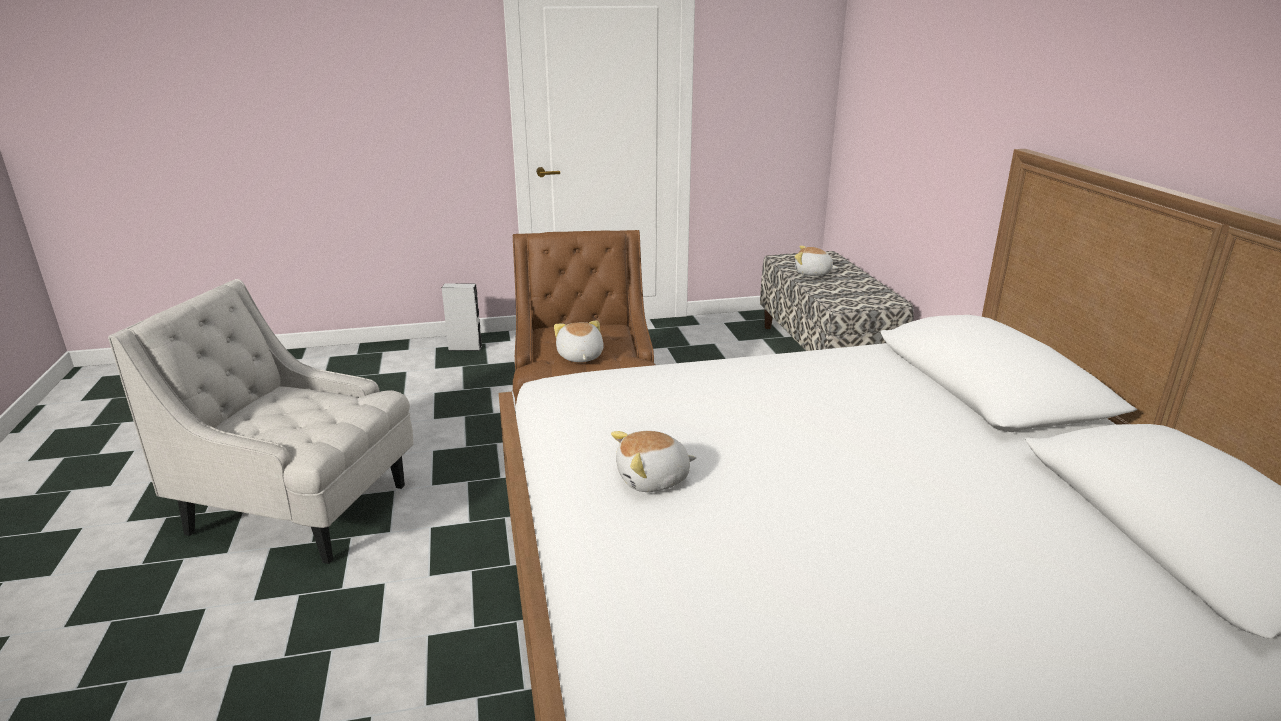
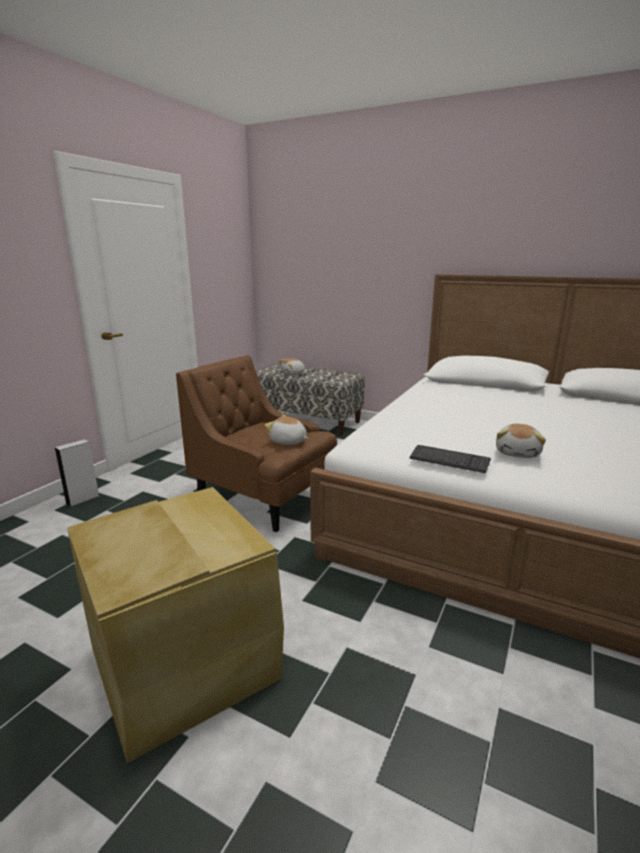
camera: 50 degrees left, 5 degrees down
(302, 509) = (185, 660): white armchair -> beige storage box
(566, 443) = (449, 460): none -> keyboard

